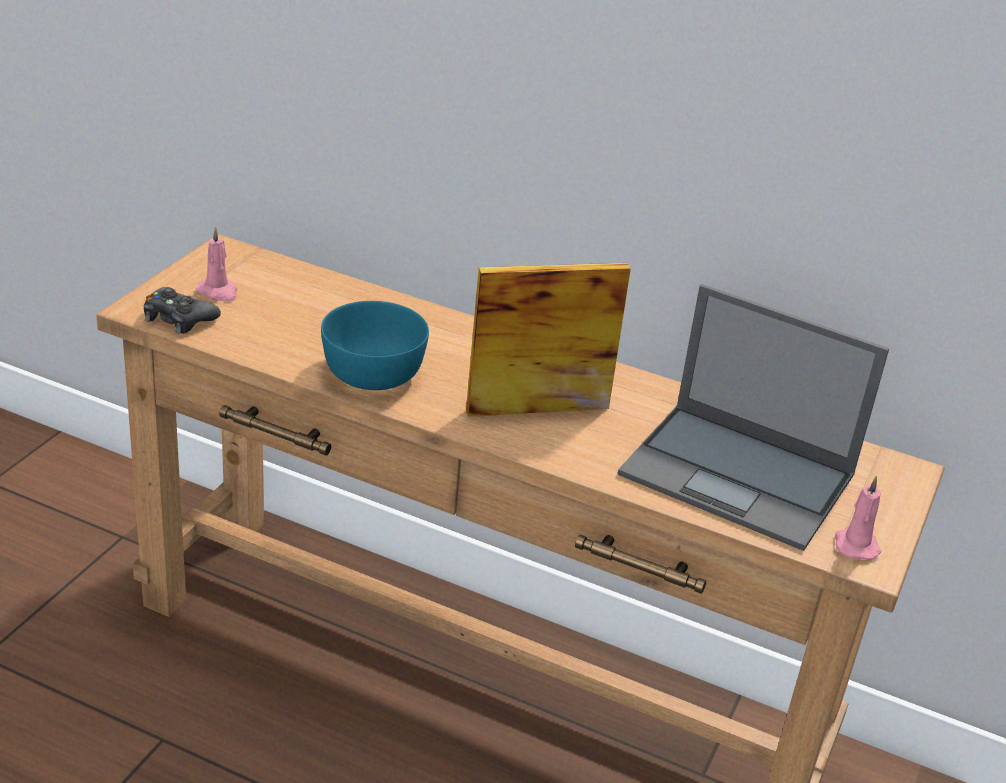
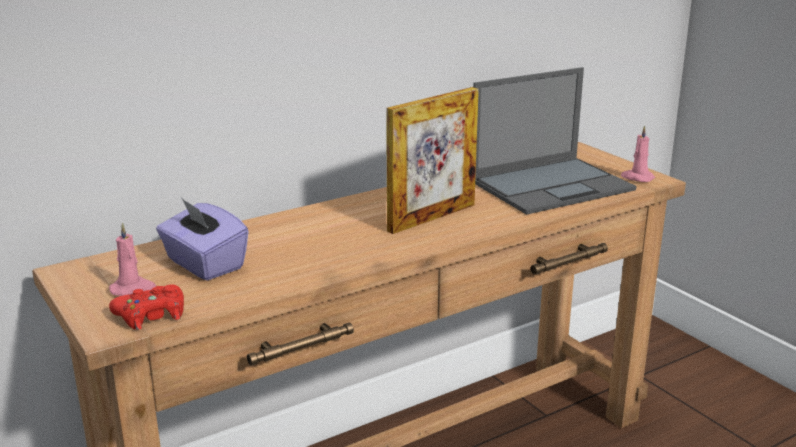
camera: 55 degrees left, 10 degrees down
(178, 319) = (151, 315): black game controller -> red game controller
(295, 310) = (204, 264): none -> purple tissue box
(372, 373) = (330, 257): turquoise bowl -> none
(538, 409) = (432, 217): picture frame -> picture frame turned 150 degrees counterclockwise

